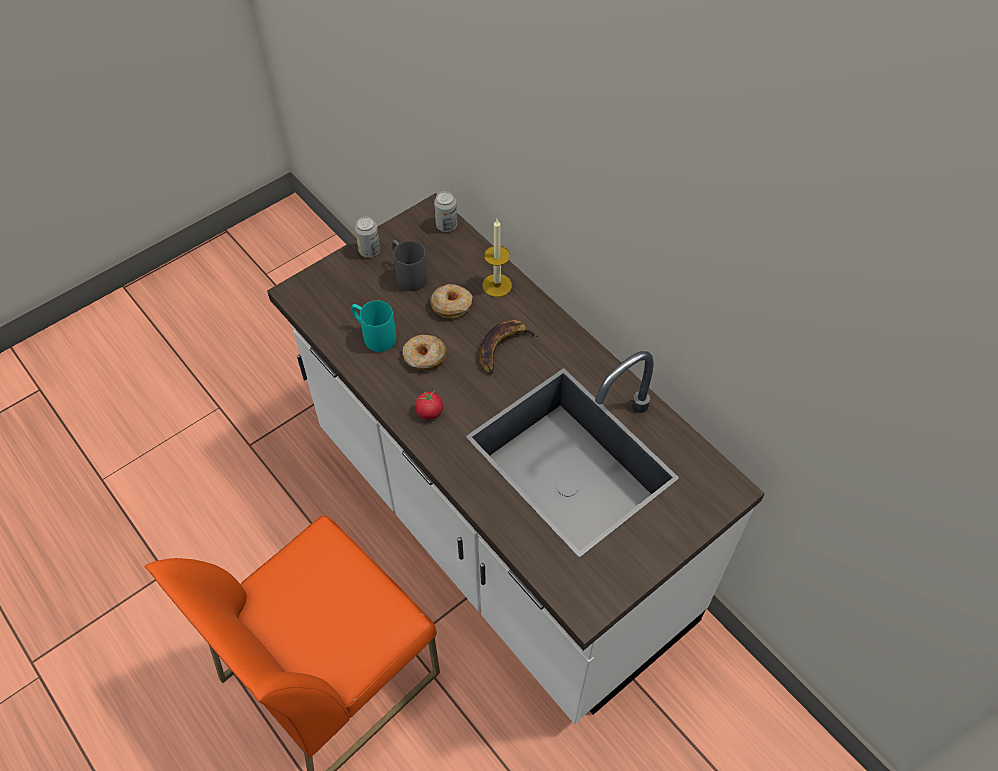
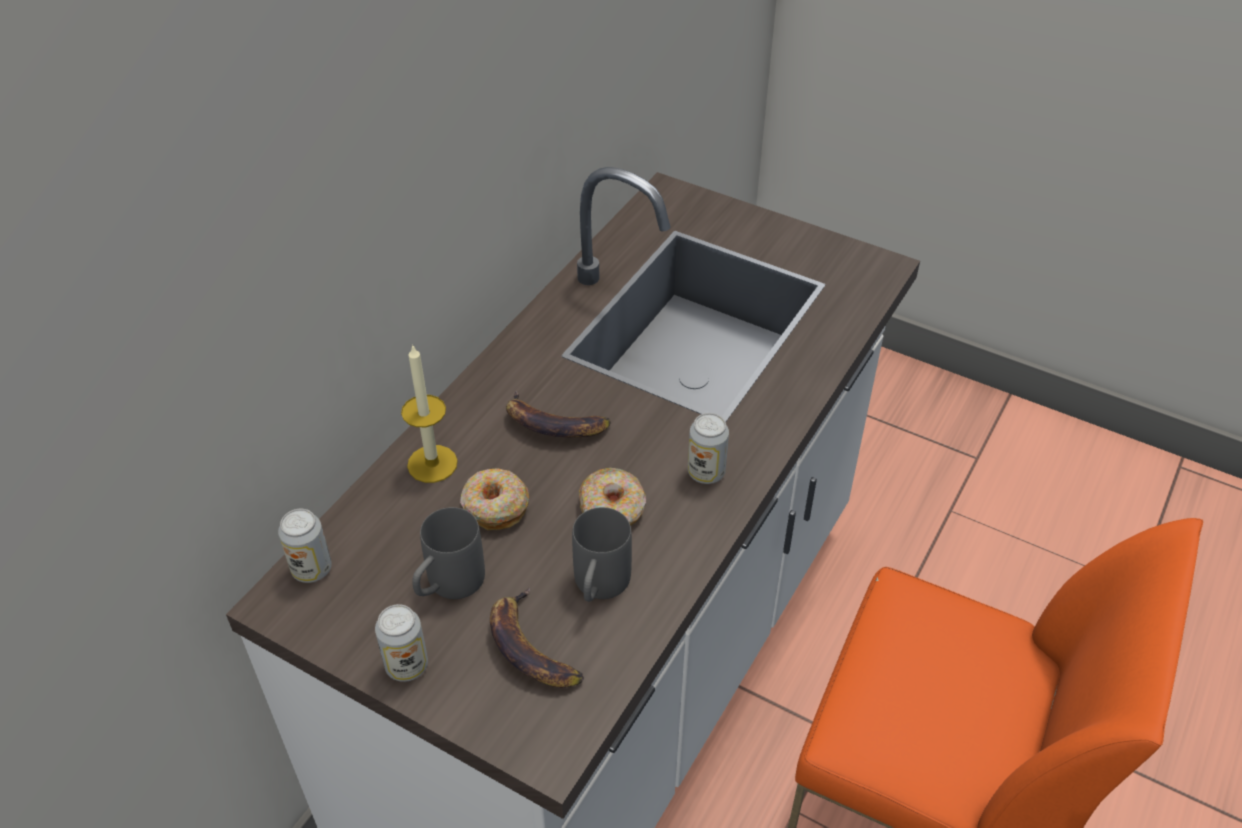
camera: 110 degrees left, 10 degrees down
(353, 299) = (531, 647): none -> banana
(374, 336) = (598, 588): turquoise mug -> grey mug
(429, 412) = (706, 472): tomato -> can

